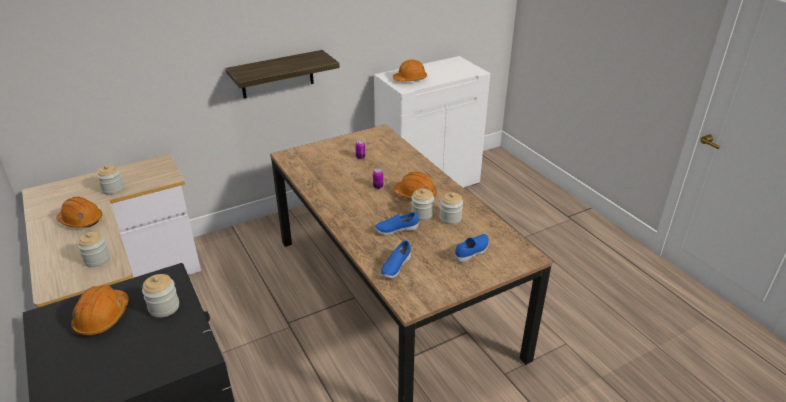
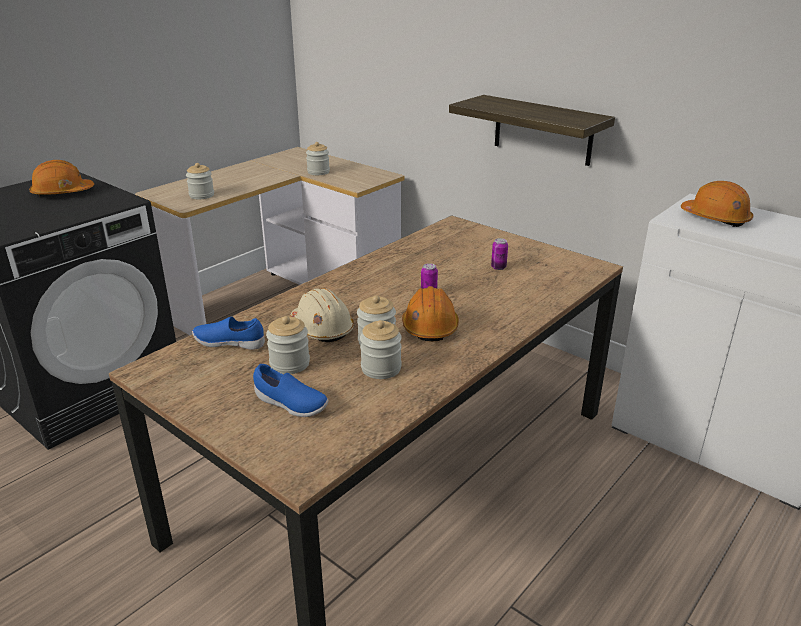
camera: 70 degrees right, 5 degrees down
(81, 220) = (260, 175): orange hard hat -> none
(164, 307) = (74, 209): jar -> jar (289, 364)
(396, 230) = (322, 328): blue shoe -> beige hard hat

